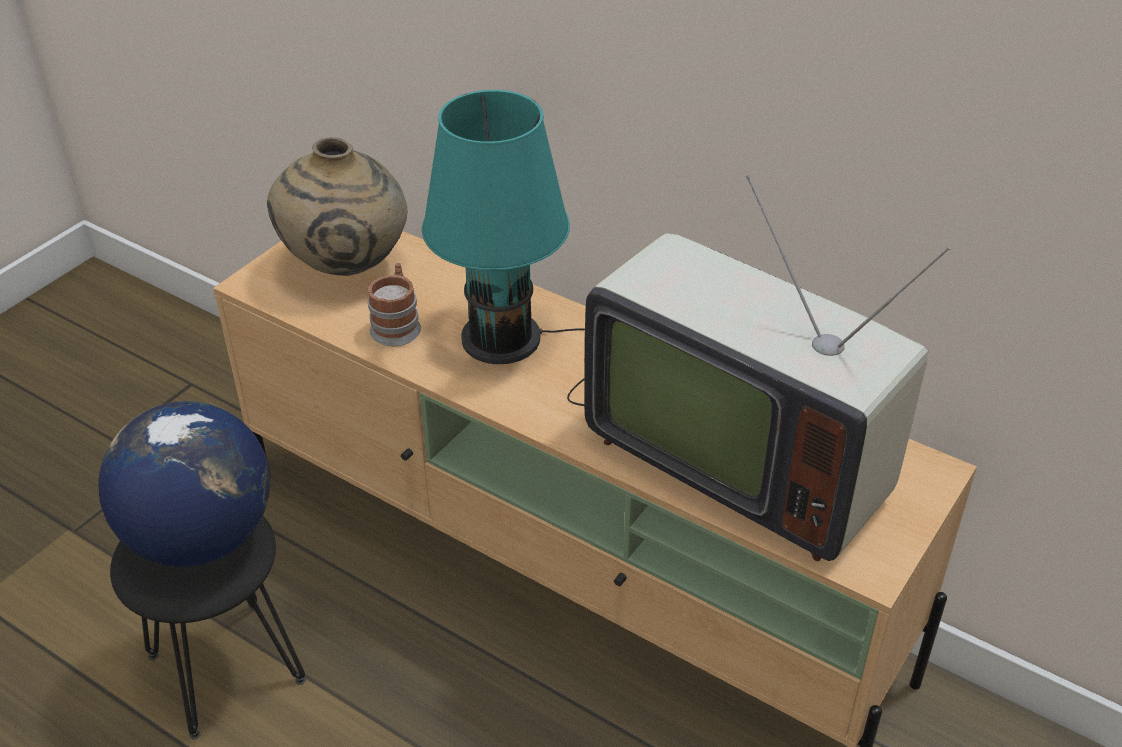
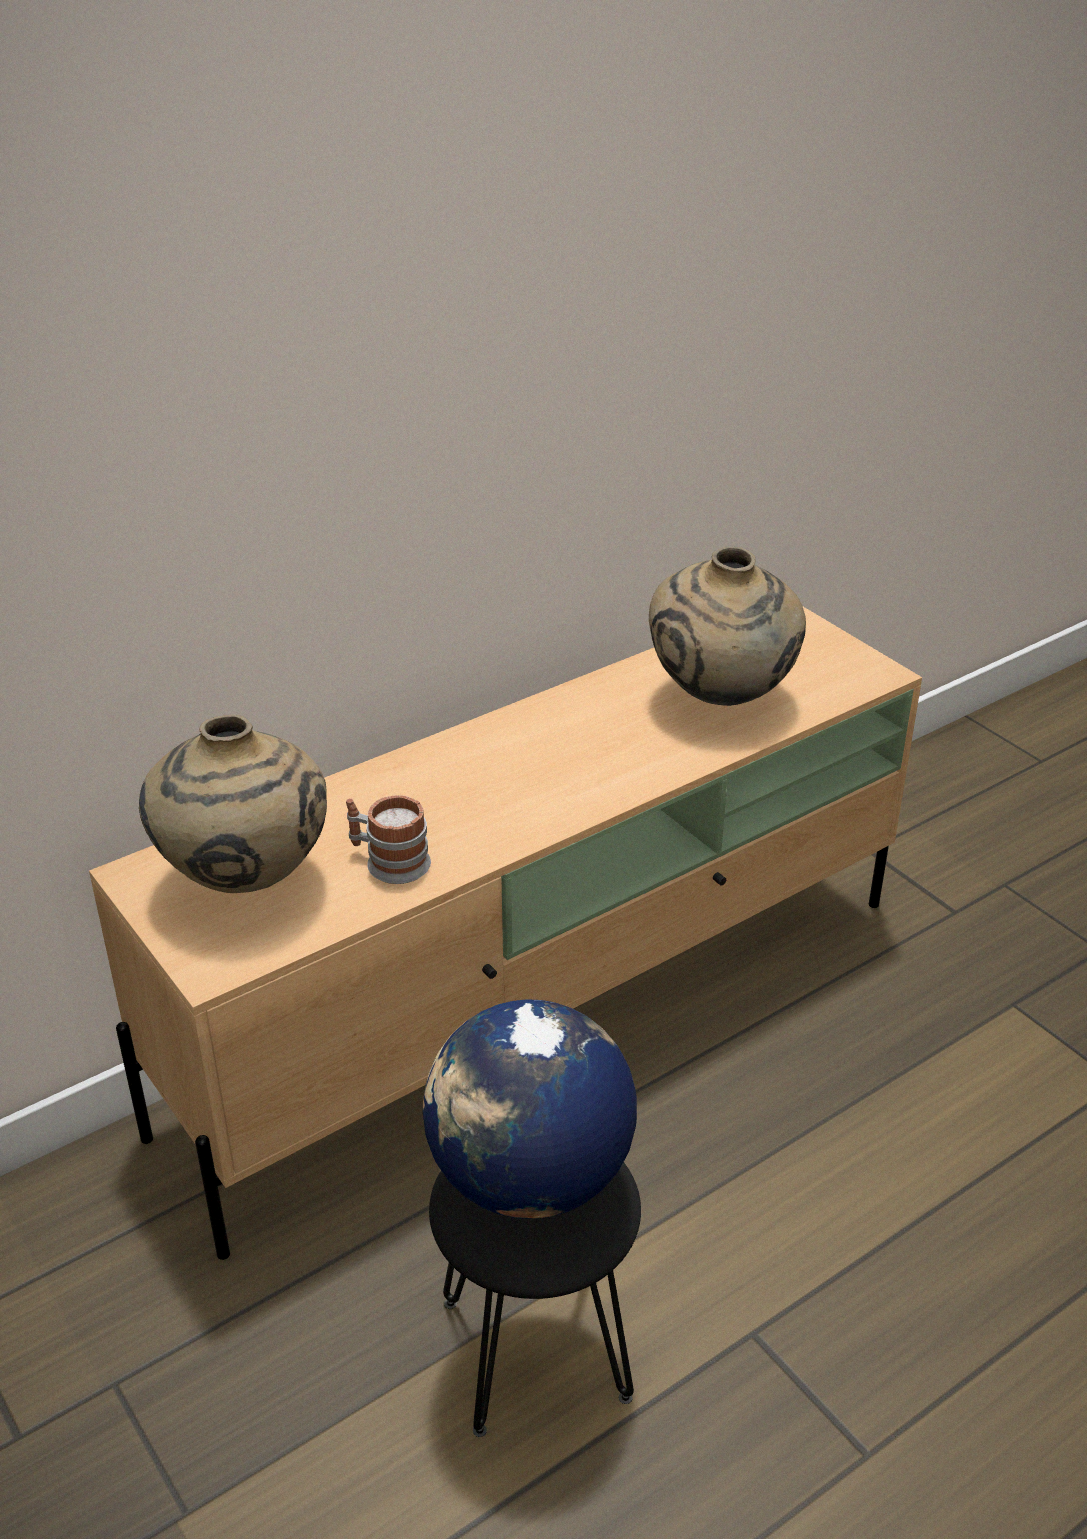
camera: 70 degrees left, 5 degrees down
(510, 341) = (473, 788): turquoise table lamp -> none
(740, 457) = (721, 698): television -> beige vase

